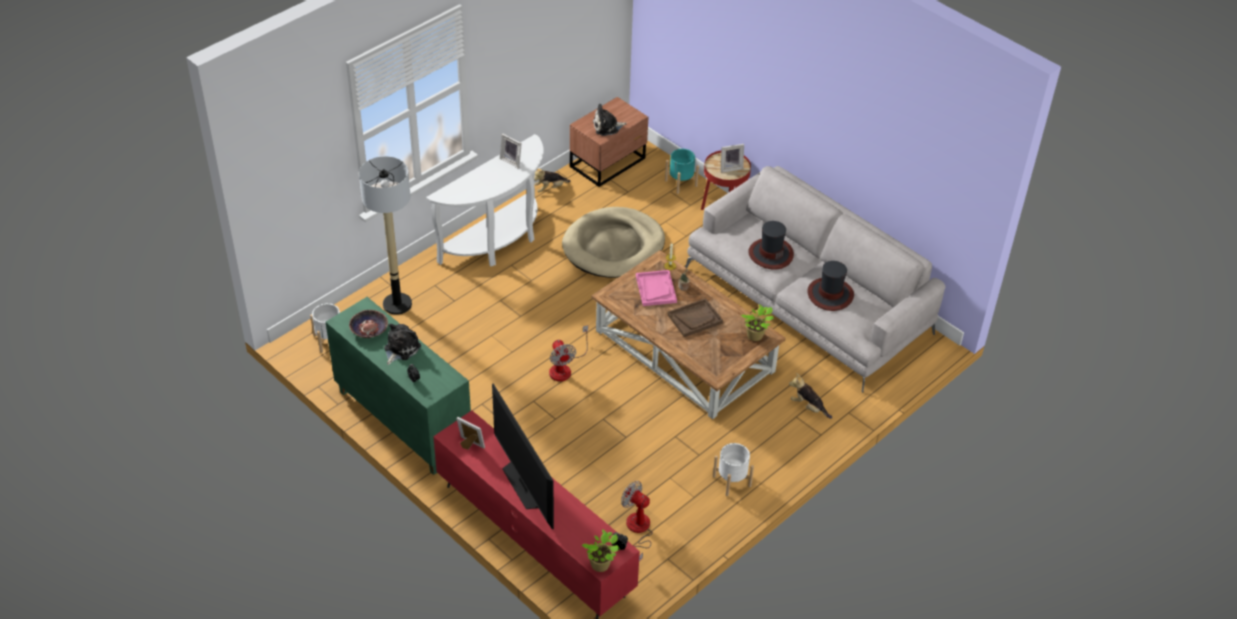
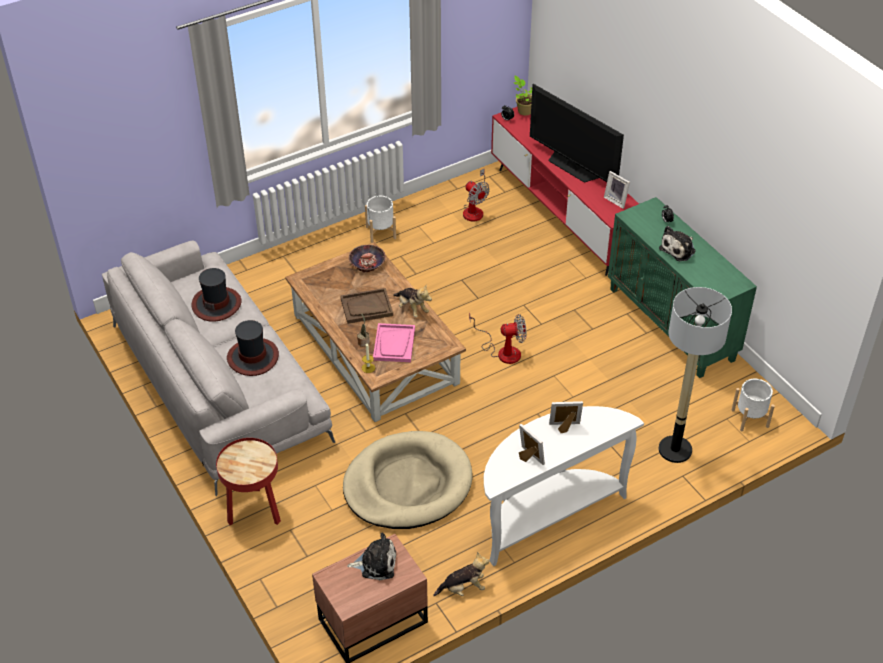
camera: 165 degrees left, 0 degrees up
(369, 329) = (711, 272): bowl -> bowl (367, 263)
(525, 484) = (573, 167): television -> television turned 150 degrees clockwise
(564, 367) = (502, 351): fan -> fan turned 90 degrees clockwise
(681, 183) = (287, 567): turquoise planter -> none
(730, 167) = (243, 461): picture frame -> picture frame (565, 428)
(756, 336) = (313, 282): potted plant -> none
(808, 407) = (280, 279): plush toy -> plush toy (412, 308)

